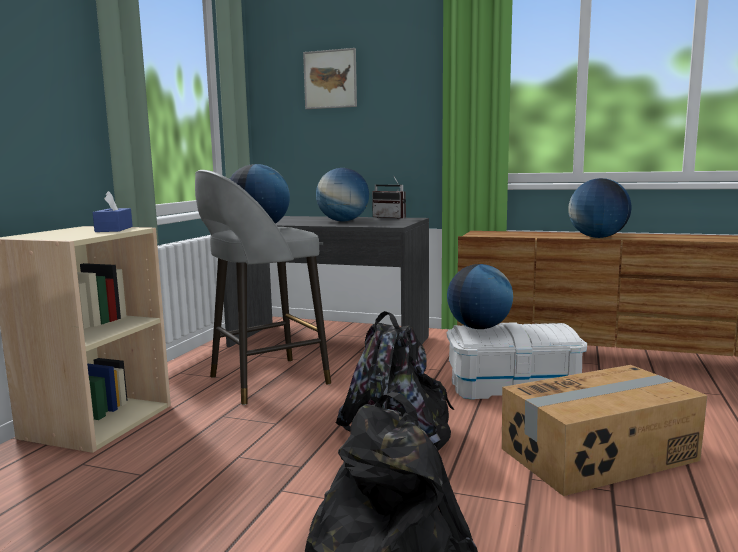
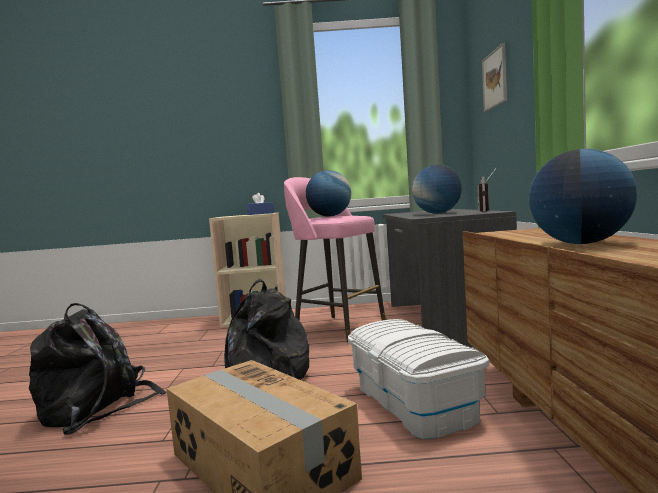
camera: 70 degrees right, 5 degrees down
(265, 381) = (338, 328): grey stool -> pink stool
(479, 328) = (391, 325): globe -> none

